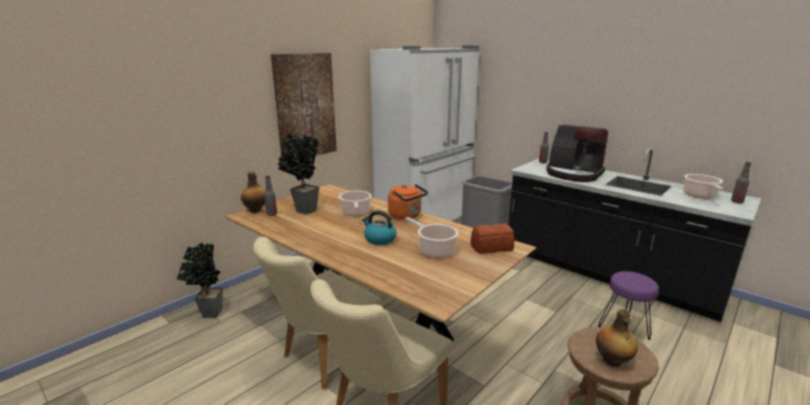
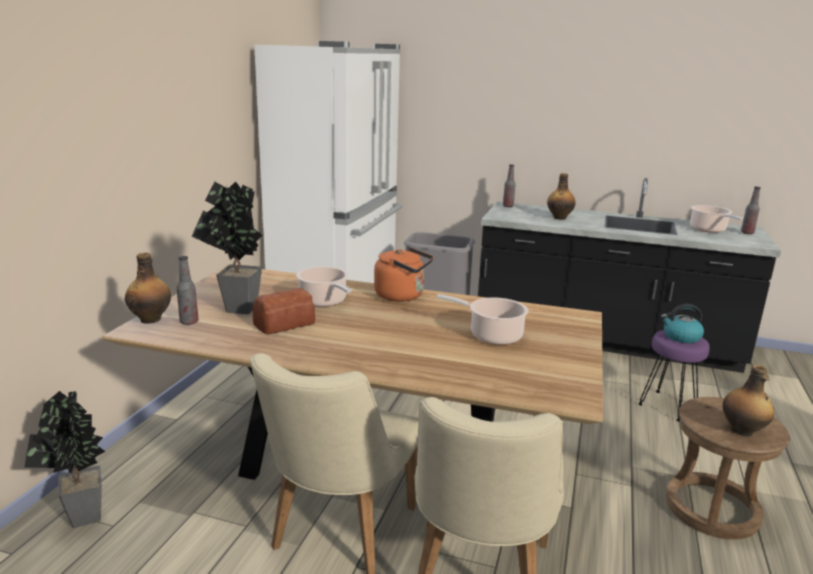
camera: 25 degrees left, 0 degrees up
(305, 106) = (177, 138): picture -> none
(379, 239) = (403, 333): kettle -> kettle (681, 337)
(492, 247) = (555, 320): bread -> bread (285, 323)
(573, 174) = (559, 218): coffee machine -> bottle

